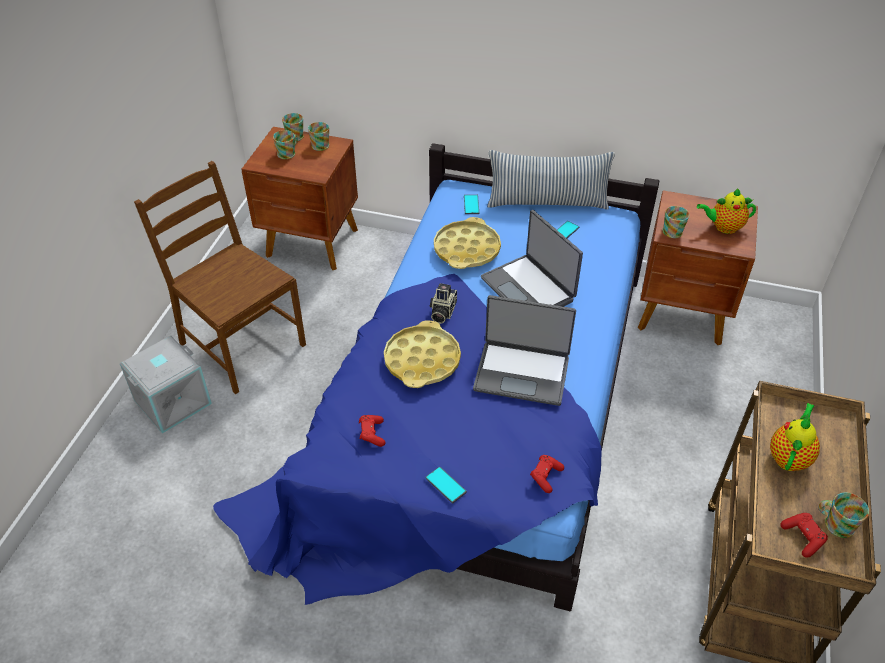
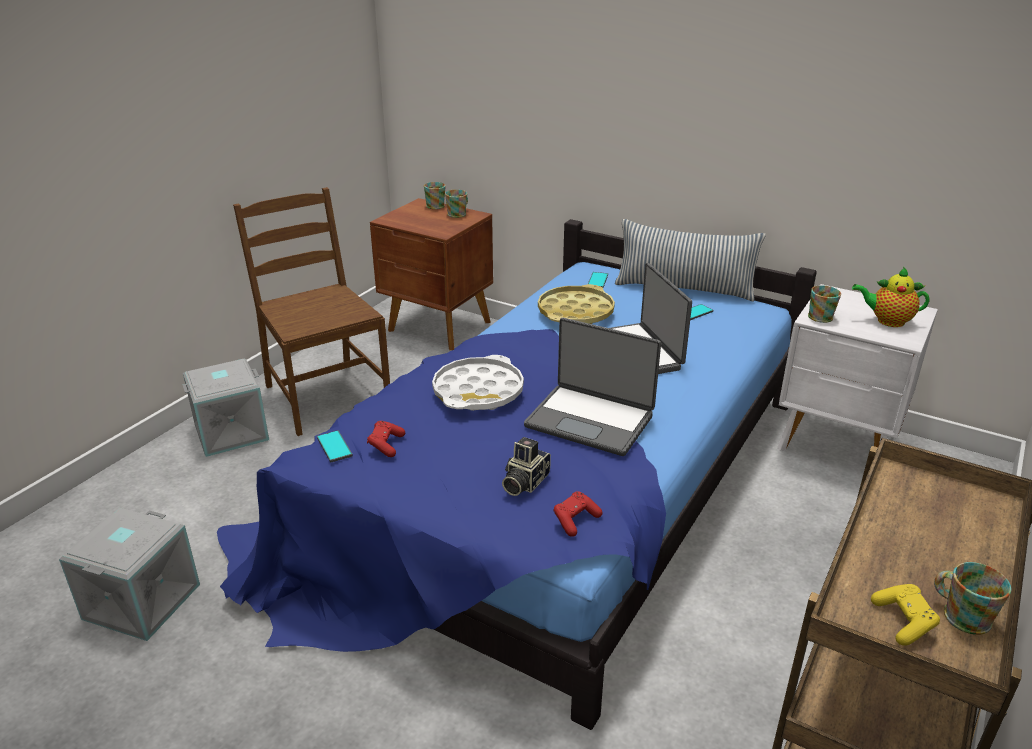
camera: 15 degrees right, 15 degrees down
(180, 587) = (141, 600): none -> grey storage box
(288, 153) = (422, 216): mug -> none
(422, 360) = (478, 391): yellow tray -> white tray
(442, 312) = (522, 357): camera -> camera (524, 482)
(446, 485) = (447, 506): phone -> phone (334, 447)
(683, 314) = (839, 444): brown nightstand -> white nightstand
(789, 457) = (907, 528): teapot -> none
(802, 537) = (903, 621): red game controller -> yellow game controller

